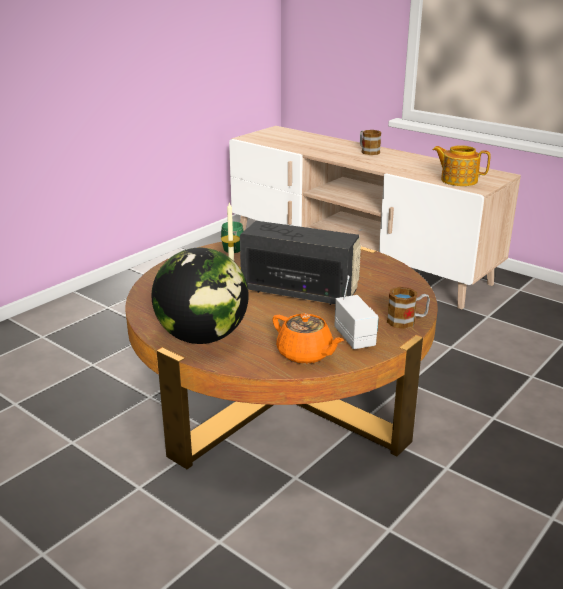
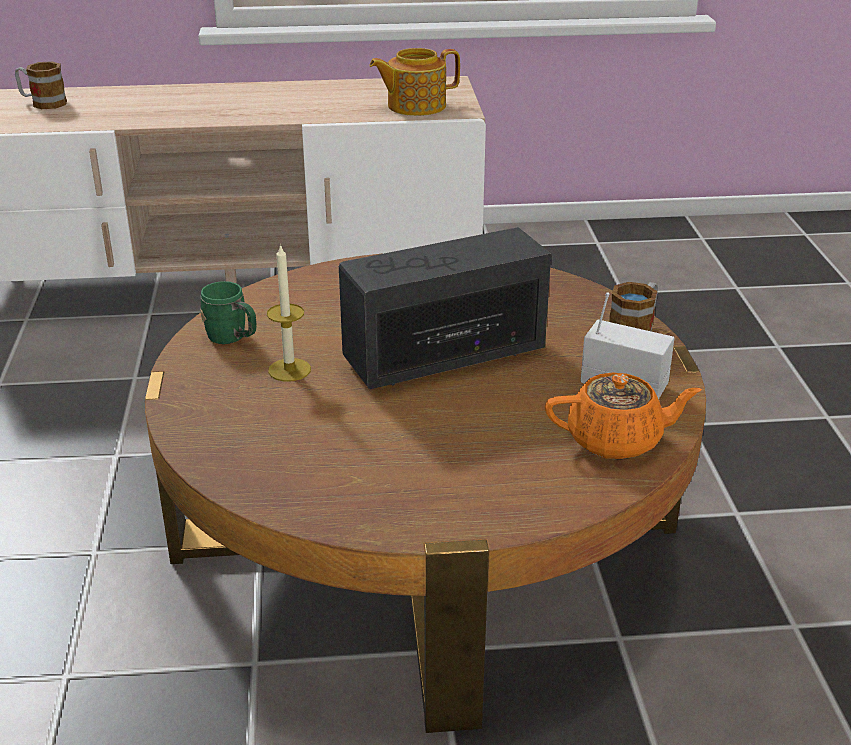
camera: 45 degrees left, 5 degrees up
(202, 337) = (450, 493): globe -> none
(368, 151) = (209, 96): mug -> mug (43, 103)

